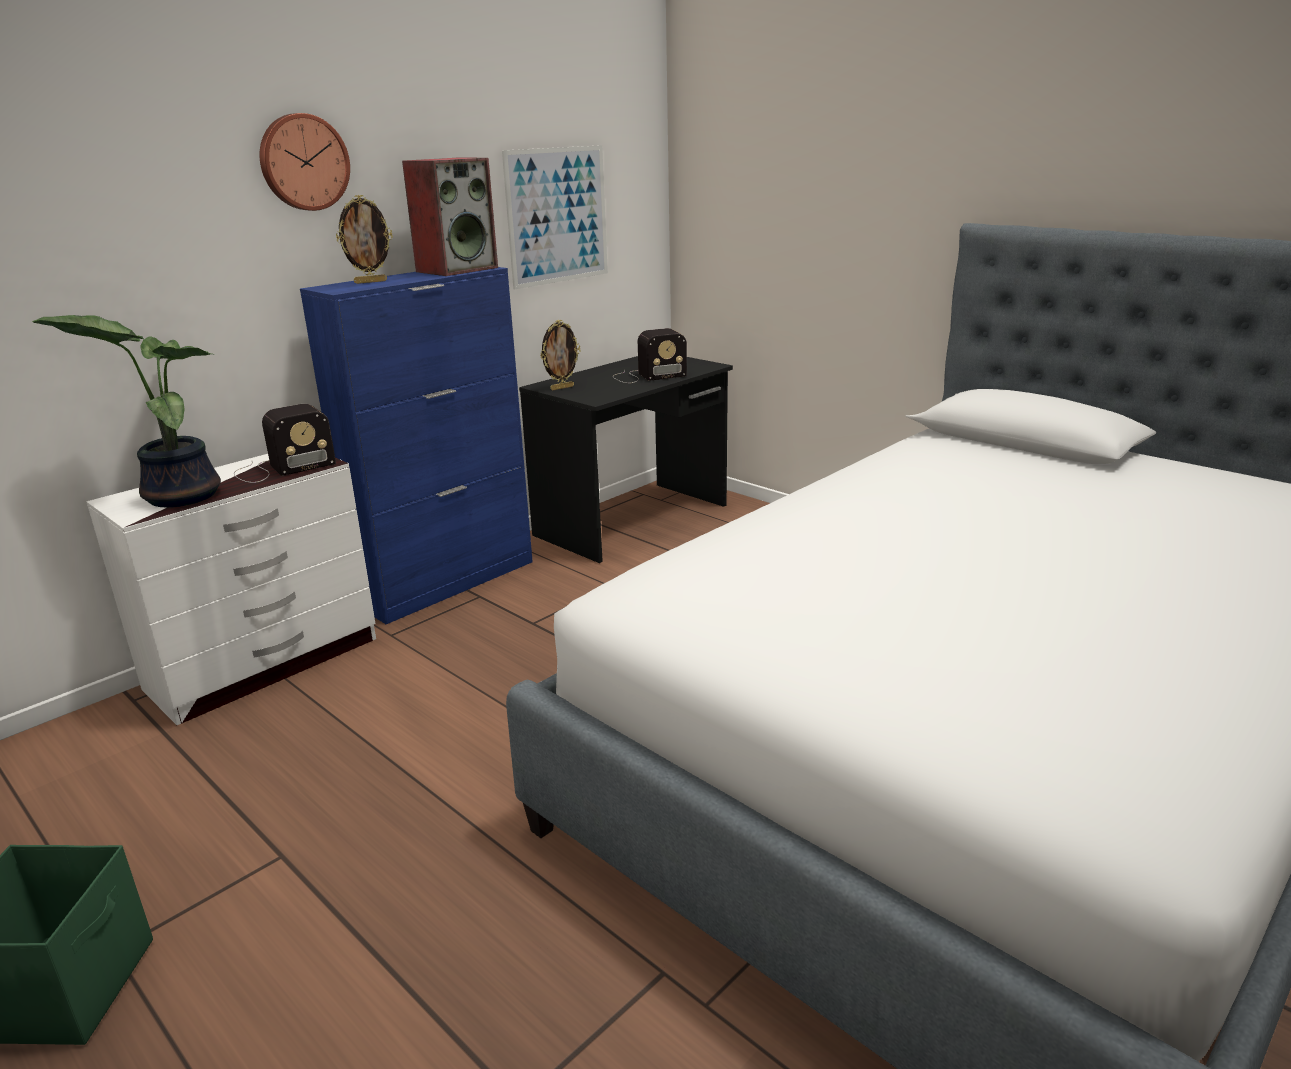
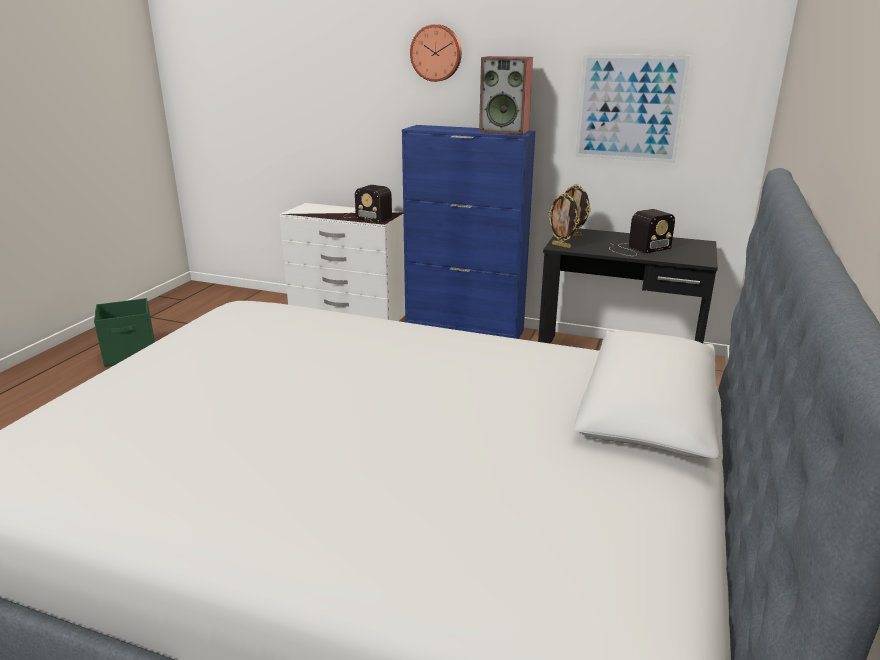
camera: 65 degrees right, 0 degrees up
(179, 495) = (319, 211): potted plant -> none
(370, 282) = (445, 128): picture frame -> picture frame (561, 246)
(646, 376) = (637, 249): radio -> radio turned 75 degrees counterclockwise

